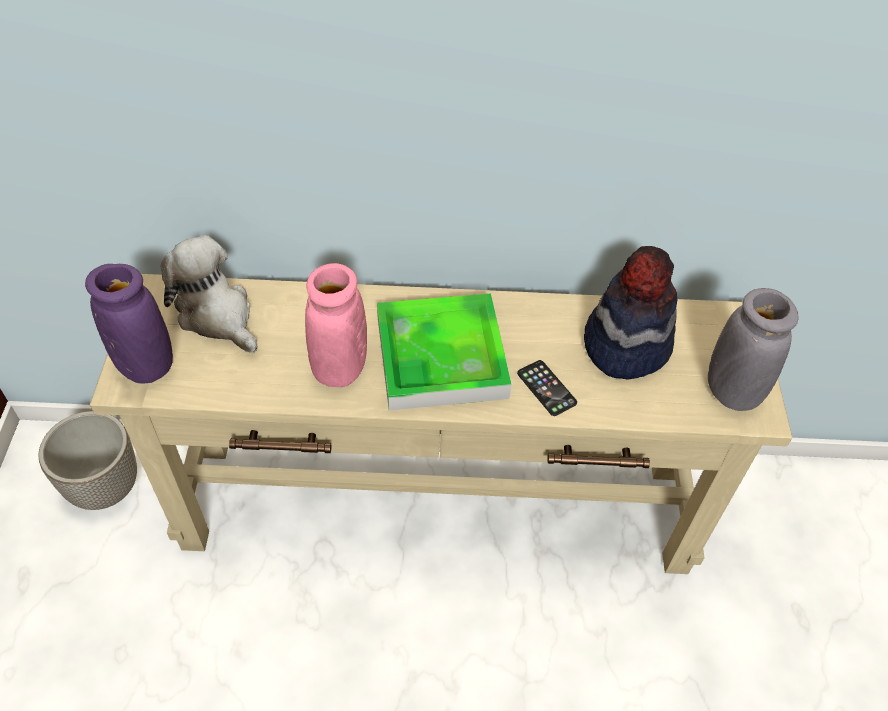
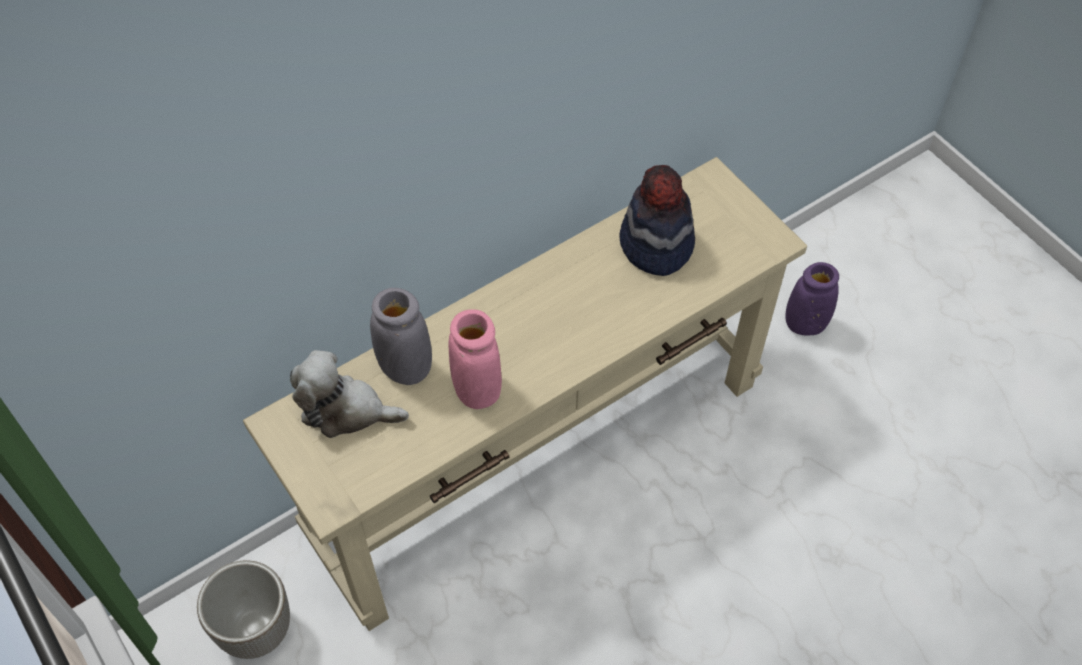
camera: 35 degrees left, 5 degrees up
(146, 365) = (332, 482): purple vase -> purple vase (805, 324)
(441, 357) = (540, 334): tray -> none
(546, 388) = (631, 311): phone -> none
(732, 391) = (748, 236): grey vase -> grey vase (405, 367)

